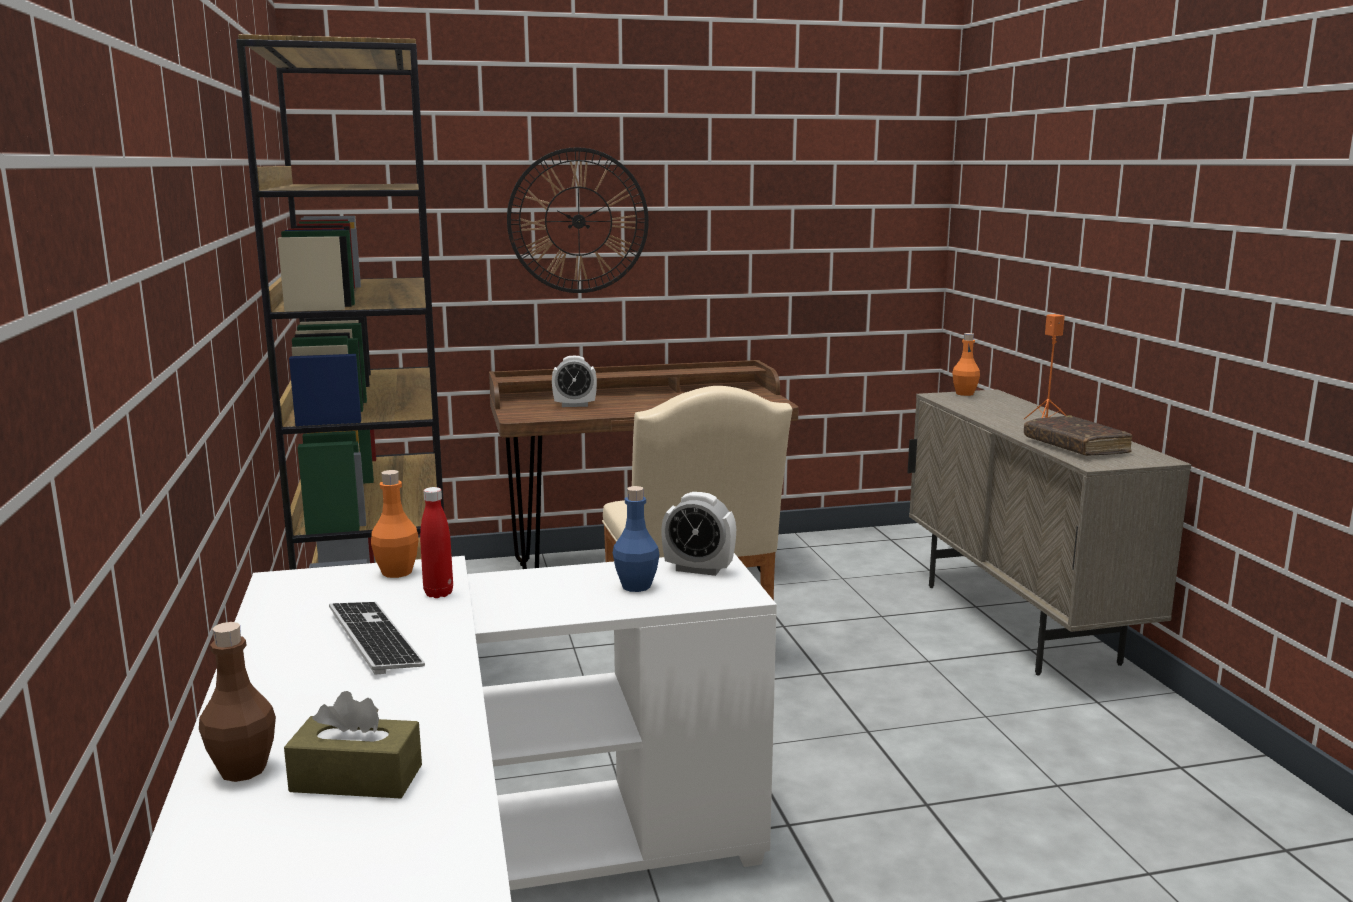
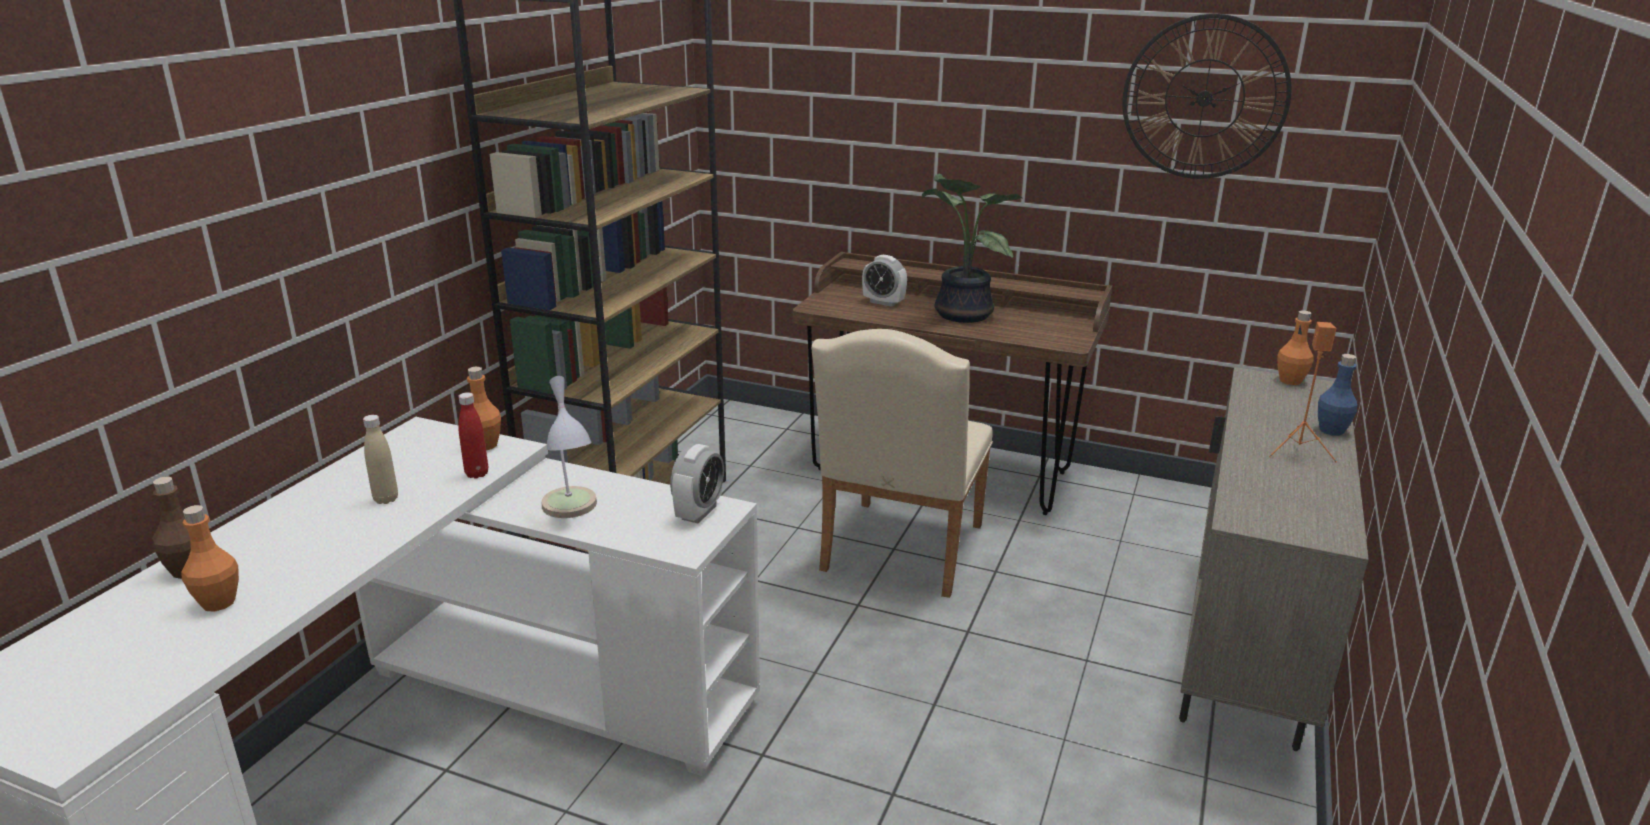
camera: 35 degrees right, 10 degrees up
(356, 778) = (218, 602): brown tissue box -> orange bottle
(374, 639) = (386, 499): keyboard -> beige bottle
(576, 600) = (572, 510): none -> table lamp
(578, 221) = (937, 116): wall clock -> wall clock (1204, 98)
(636, 586) = (630, 512): blue bottle -> blue bottle (1331, 430)
(655, 402) = (959, 314): none -> potted plant
(698, 569) = (699, 512): alarm clock -> alarm clock turned 120 degrees counterclockwise
(1075, 446) = (1269, 491): brown book -> none

